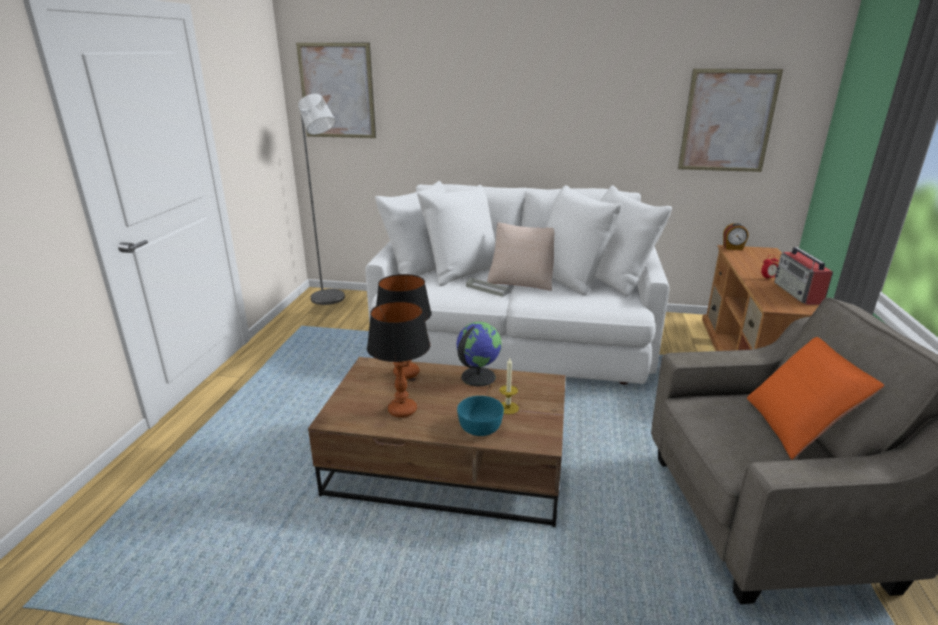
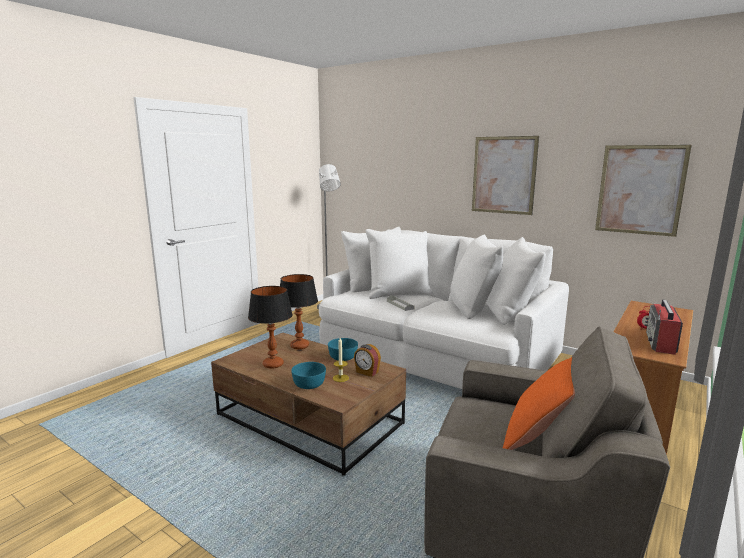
camera: 25 degrees right, 10 degrees down
(337, 91) = (349, 164): picture -> picture (503, 175)
(477, 376) = (342, 357): globe -> turquoise bowl
(523, 280) = (433, 303): beige pillow -> none
(733, 248) = (642, 304): alarm clock -> alarm clock (367, 372)

